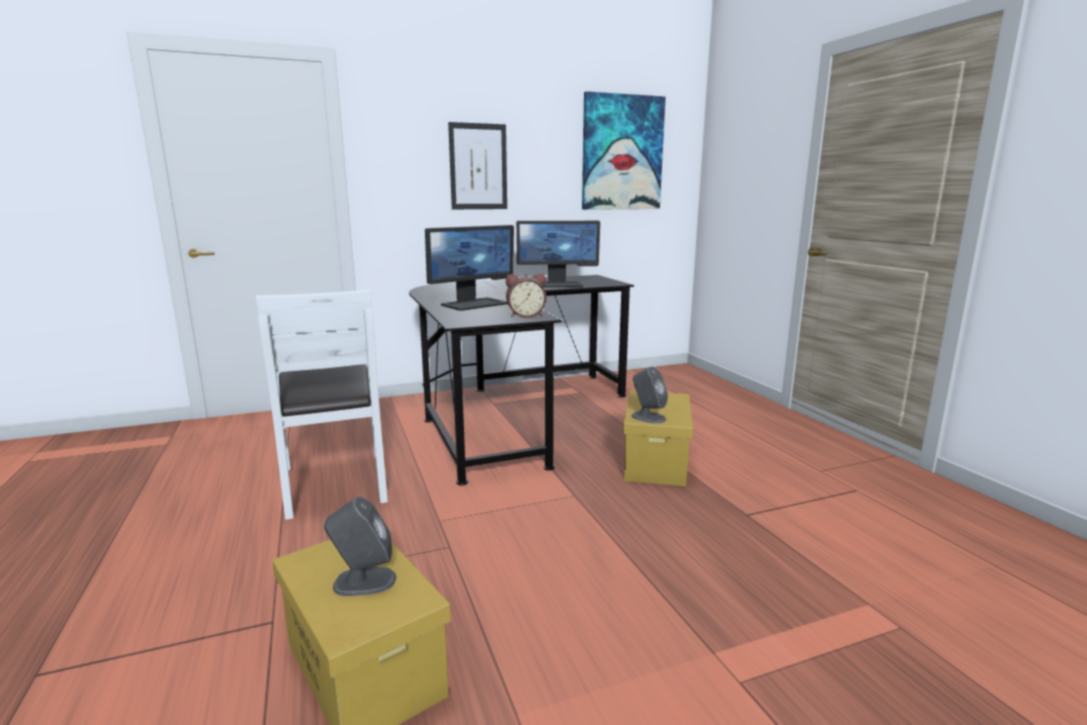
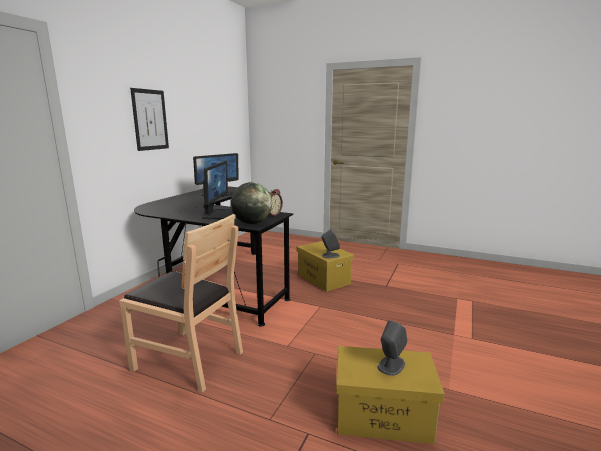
camera: 45 degrees left, 0 degrees up
(335, 483) = (189, 359): white chair -> brown chair
(468, 319) = (252, 223): none -> globe
(622, 153) = (218, 110): picture -> none

